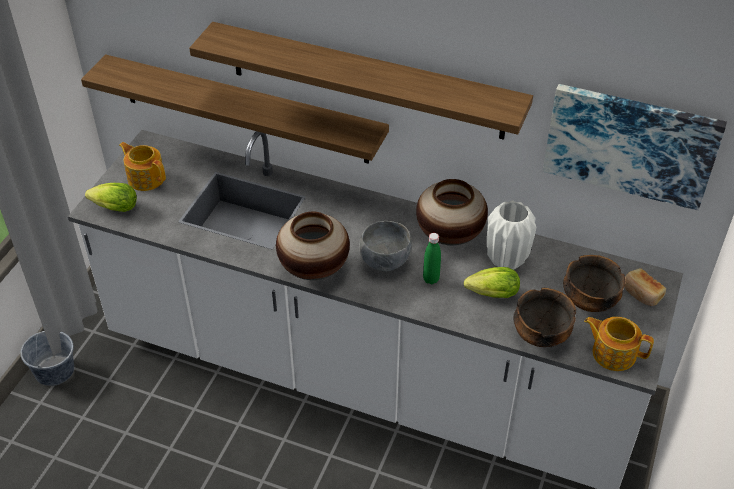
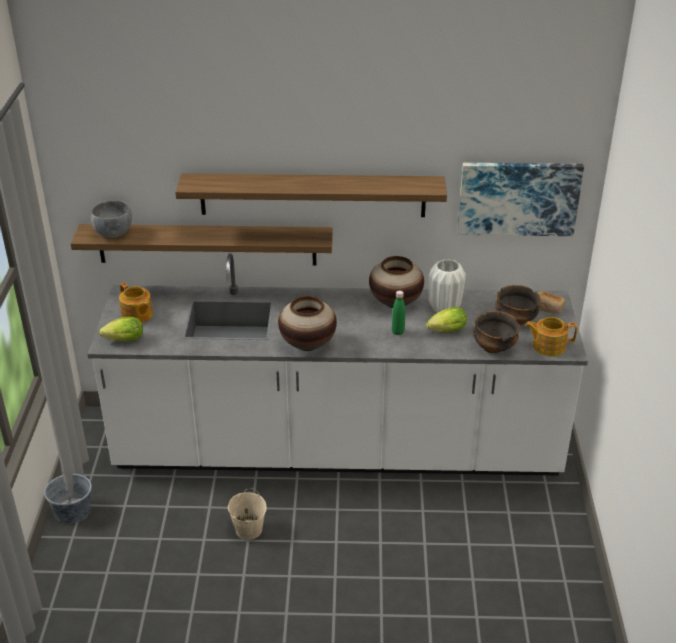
camera: 20 degrees left, 10 degrees down
(146, 178) = (137, 315): teapot -> teapot turned 150 degrees counterclockwise
(222, 451) = (248, 530): none -> beige bucket
(384, 262) = (357, 329): grey bowl -> grey bowl (113, 234)

